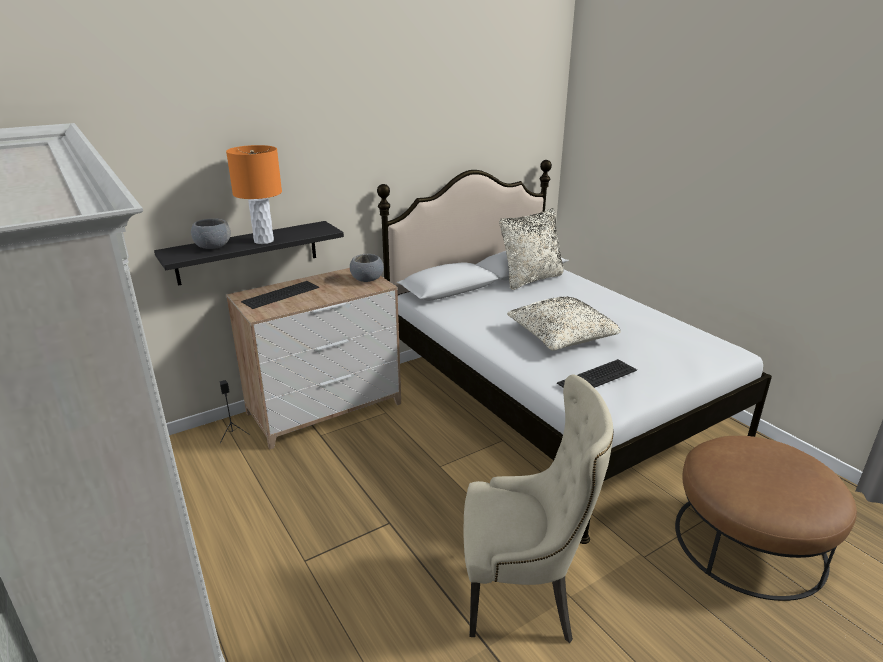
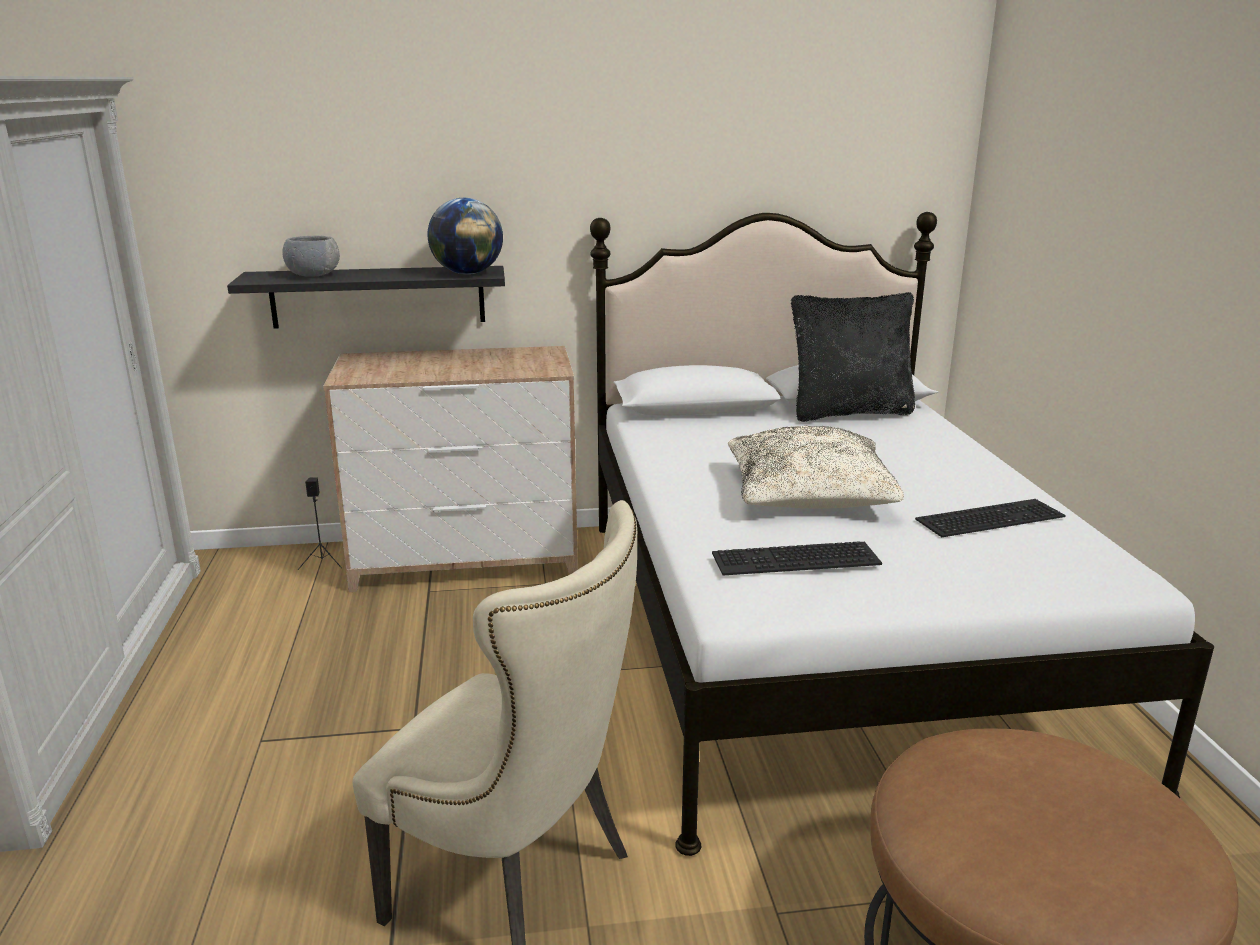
camera: 25 degrees right, 5 degrees down
(264, 241) = (384, 276): orange table lamp -> none
(281, 294) = (406, 362): keyboard -> keyboard (989, 516)
(314, 231) = (467, 273): none -> globe
(367, 279) = (543, 362): grey bowl -> none
(531, 280) = (851, 414): beige pillow -> black pillow

